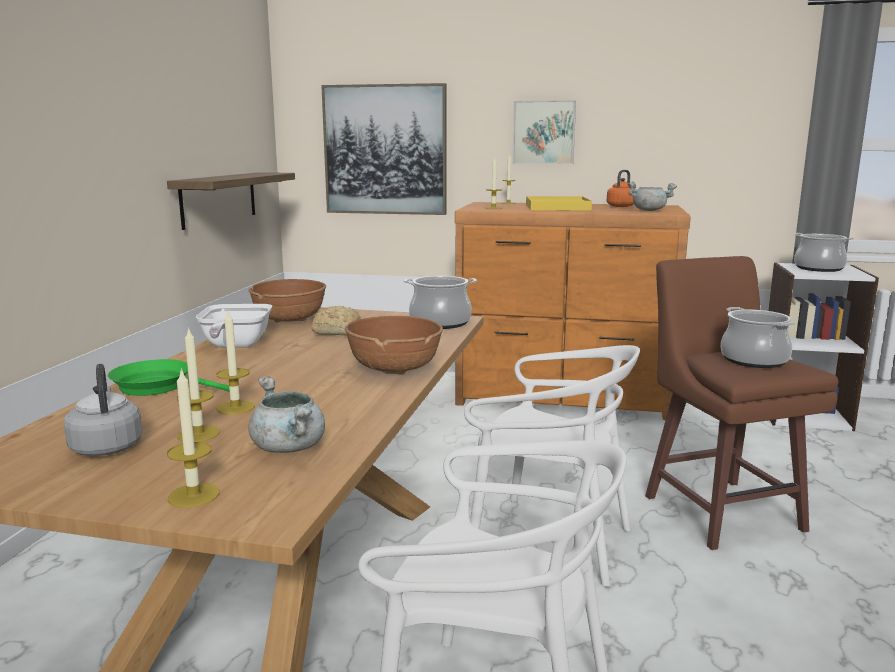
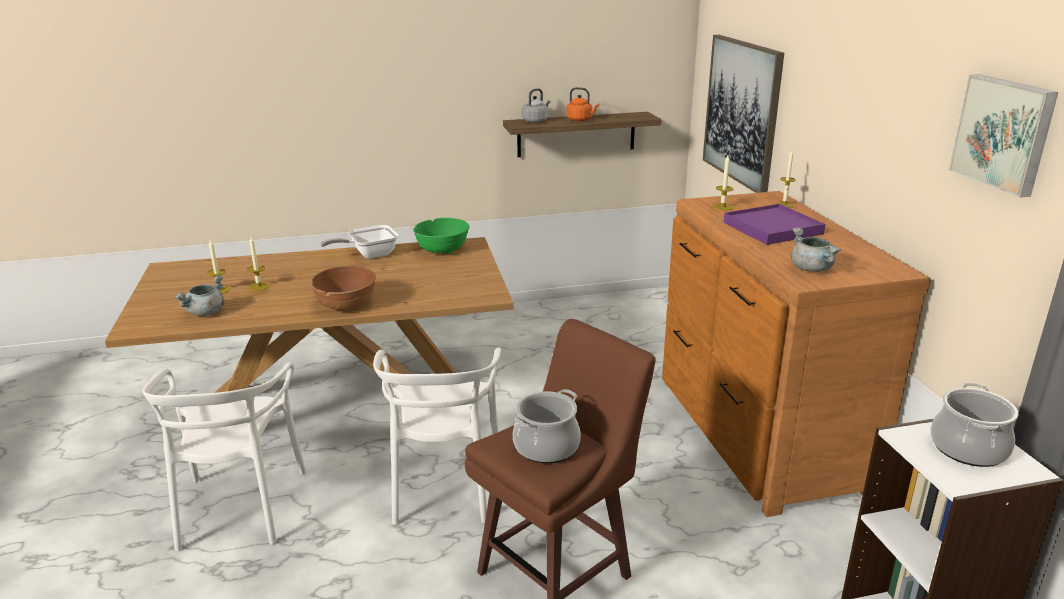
camera: 65 degrees right, 10 degrees up
(107, 446) = (199, 279): grey kettle -> grey kettle (536, 121)
(159, 387) = (284, 262): green frying pan -> none
(193, 495) = (150, 310): candle -> none
(289, 320) = (442, 250): brown bowl -> green bowl
(336, 332) = (422, 269): bread -> none
(440, 323) = (475, 293): cooking pot -> none
(544, 132) = (840, 132): picture -> picture (1004, 133)
(557, 207) = (772, 228): yellow tray -> purple tray
(621, 206) = (846, 252): orange kettle -> orange kettle (580, 120)

